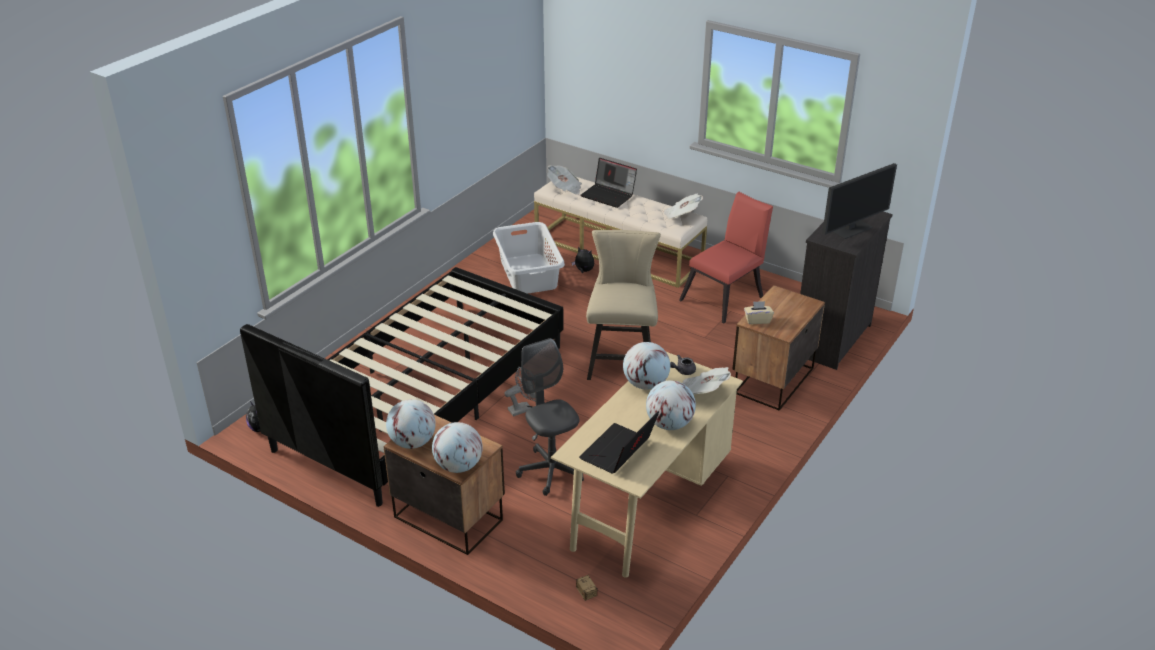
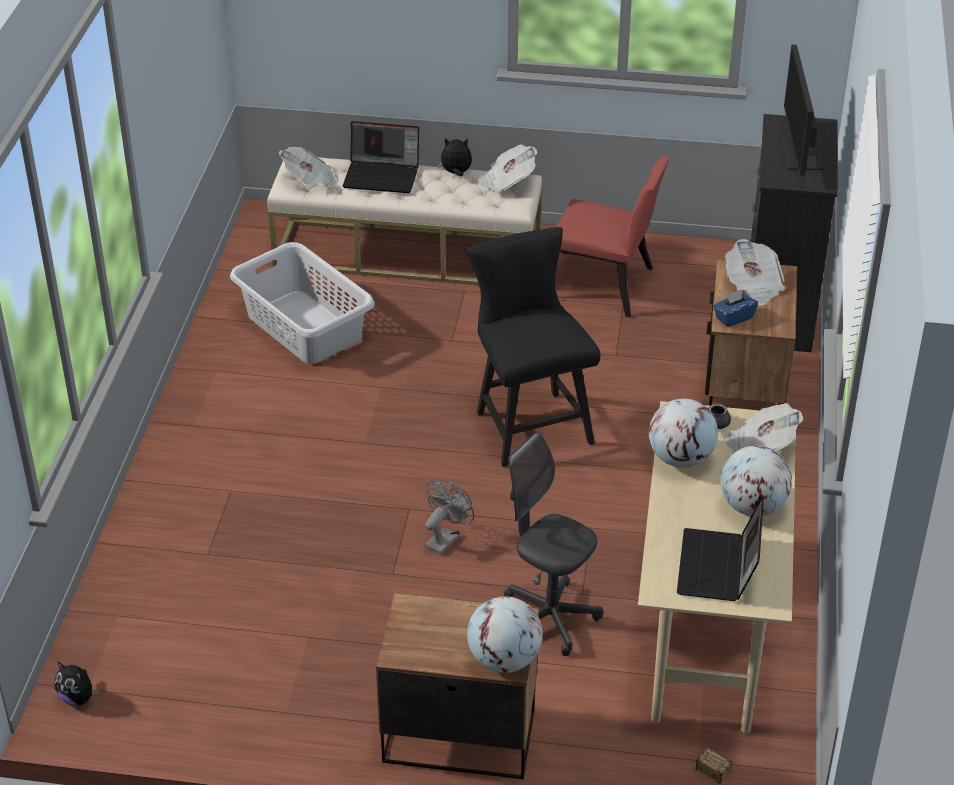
camera: 25 degrees left, 5 degrees up
(413, 442) = (414, 647): globe -> none
(423, 396) = (289, 567): black bed -> none
(583, 271) = (381, 300): plush toy -> plush toy (456, 173)
(621, 360) = (529, 423): beige chair -> black chair
(726, 297) = (603, 286): red chair -> red chair turned 90 degrees clockwise
(757, 320) = (733, 318): beige tissue box -> blue tissue box
(785, 306) = (753, 286): none -> newspaper
(850, 228) = (801, 154): monitor -> monitor turned 150 degrees clockwise

